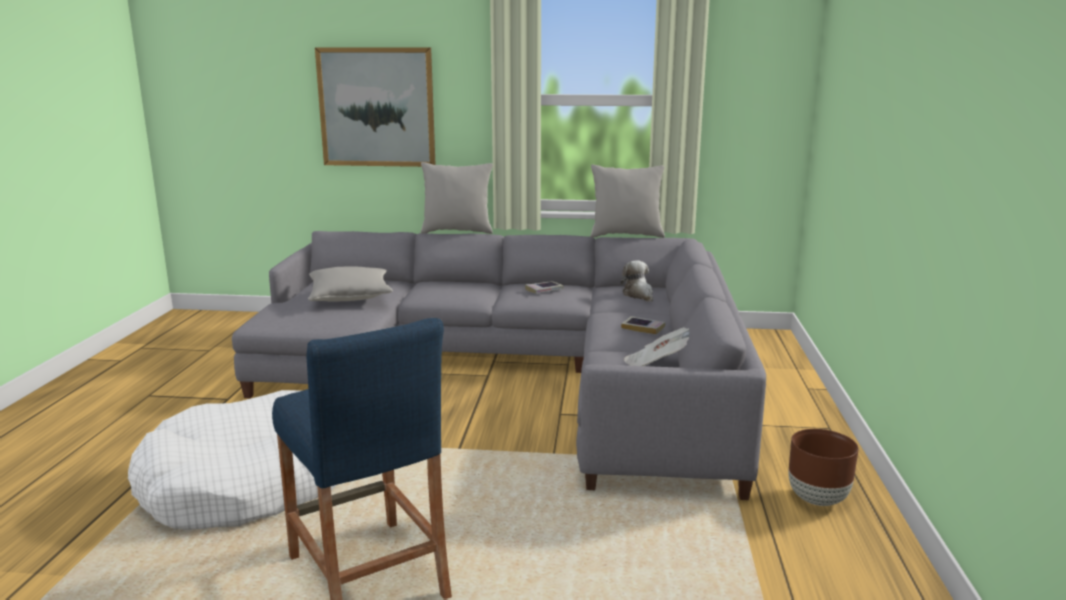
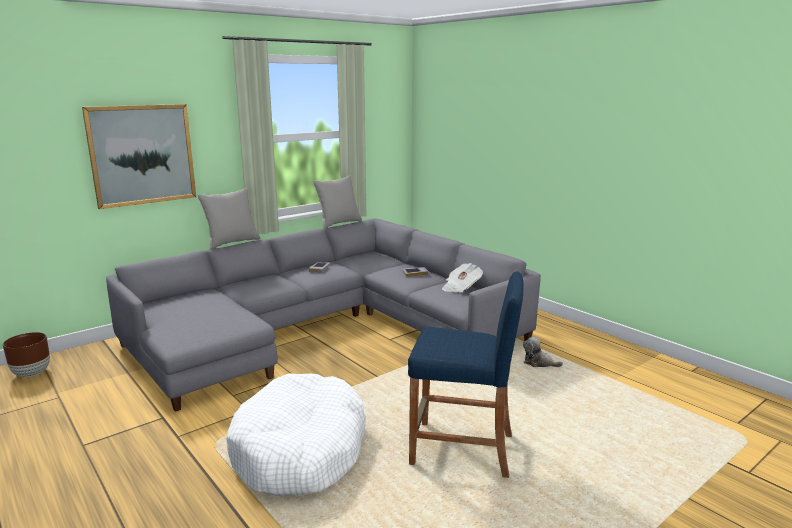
camera: 45 degrees left, 0 degrees up
(350, 297) = (205, 307): grey pillow -> none
(638, 295) = (373, 258): plush toy -> plush toy (538, 363)
(817, 499) = (549, 330): brown planter -> brown planter (32, 373)

